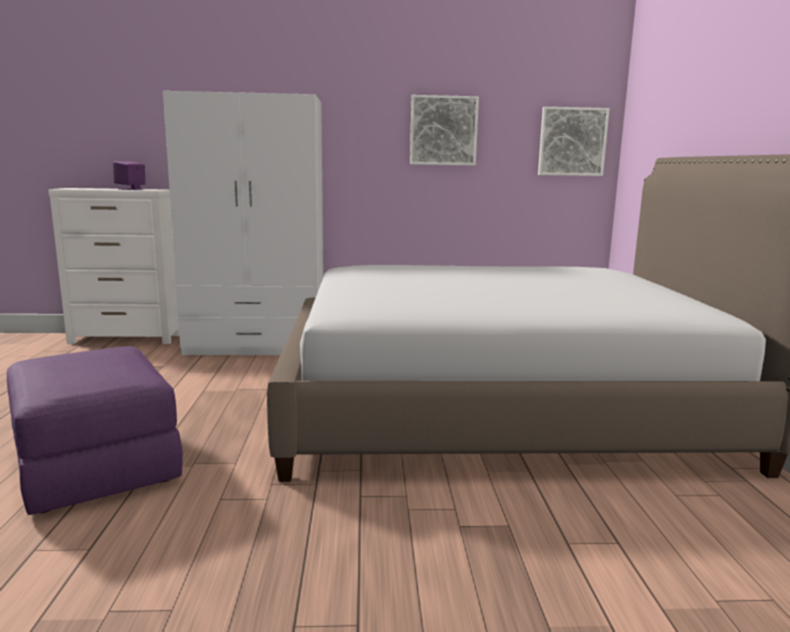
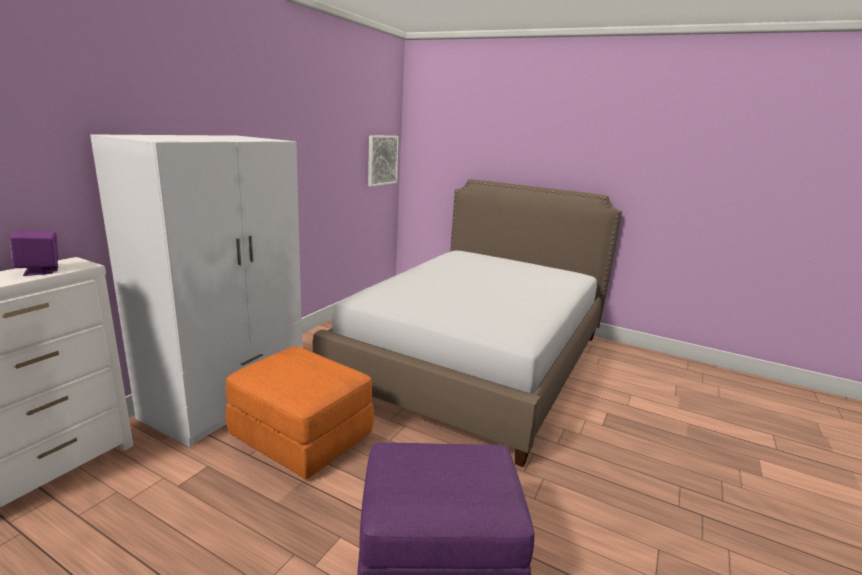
camera: 60 degrees left, 5 degrees up
(229, 378) = (300, 436): none -> orange ottoman
(443, 131) = (319, 157): picture -> none

